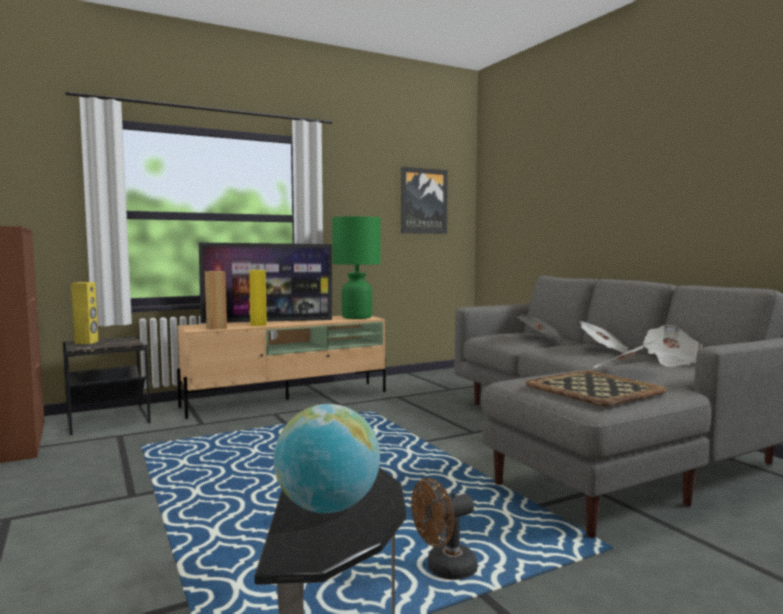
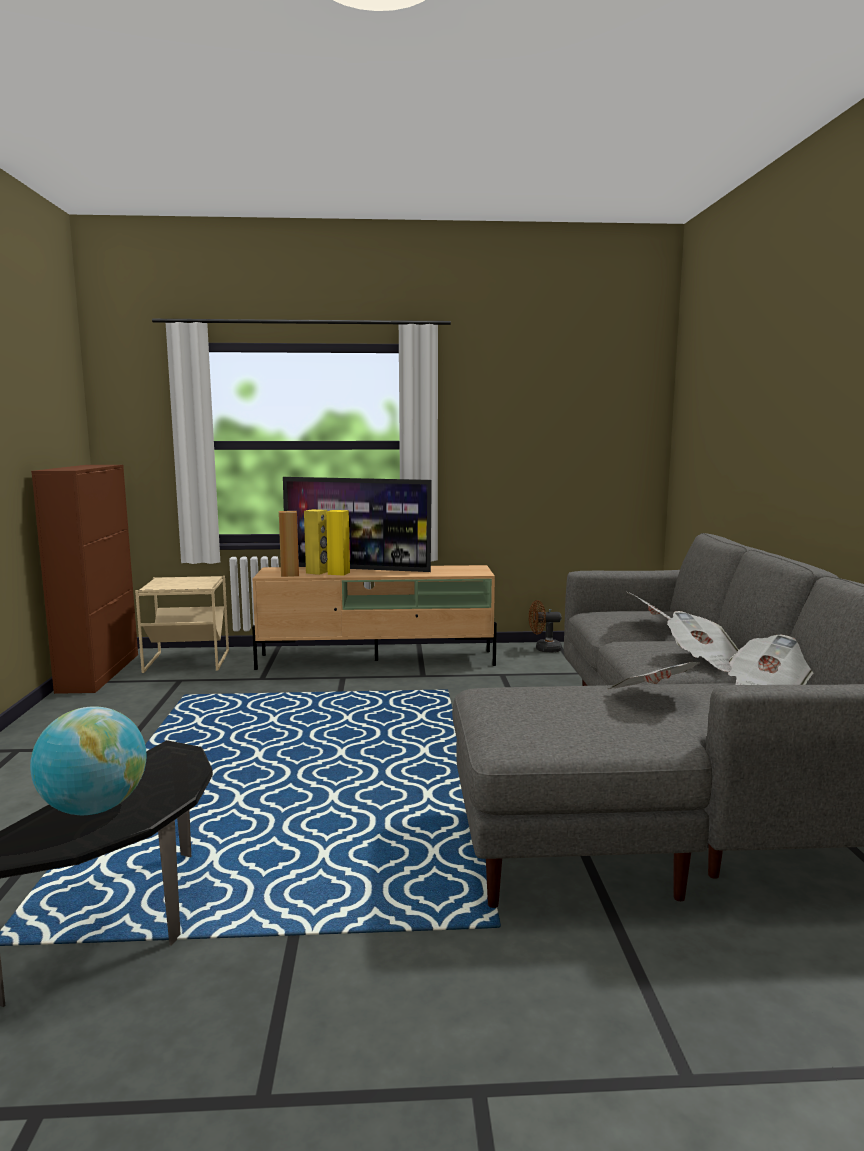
camera: 25 degrees right, 5 degrees up
(87, 342) = (169, 580): yellow speaker -> yellow speaker (317, 572)
(107, 421) = (186, 662): black side table -> beige side table
(357, 317) = (466, 570): green table lamp -> none
(423, 201) = (586, 417): picture -> none
(444, 570) = (290, 897): brown fan -> brown fan (544, 649)
(592, 388) = (554, 719): tray -> none

